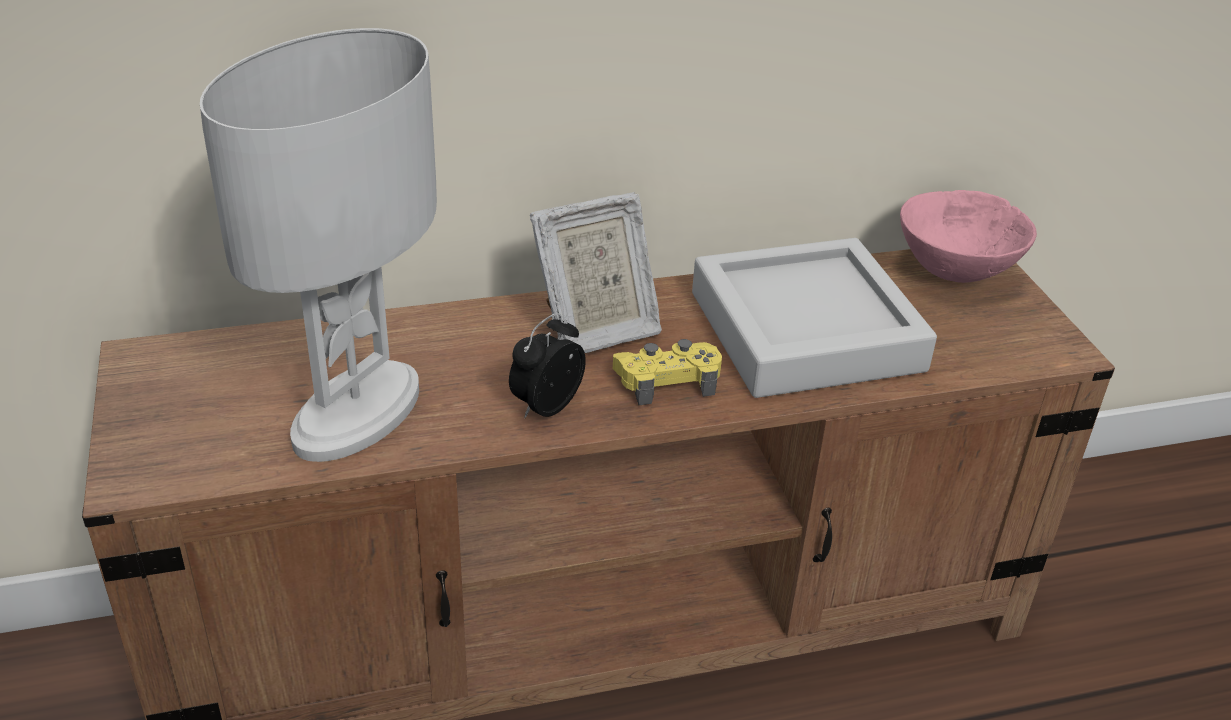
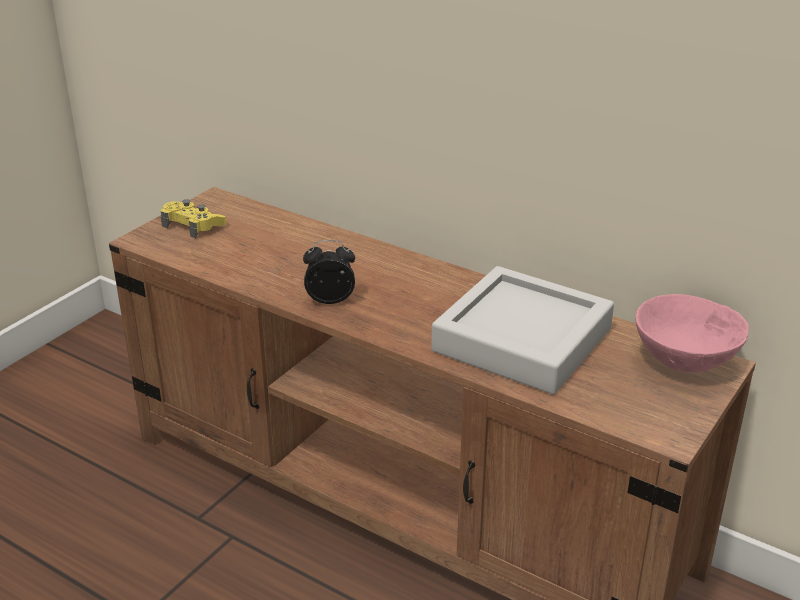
camera: 50 degrees right, 5 degrees down
(356, 413) = (252, 260): white table lamp -> none
(595, 330) = (413, 282): picture frame -> none
(667, 380) = (405, 320): yellow game controller -> yellow game controller (193, 225)

